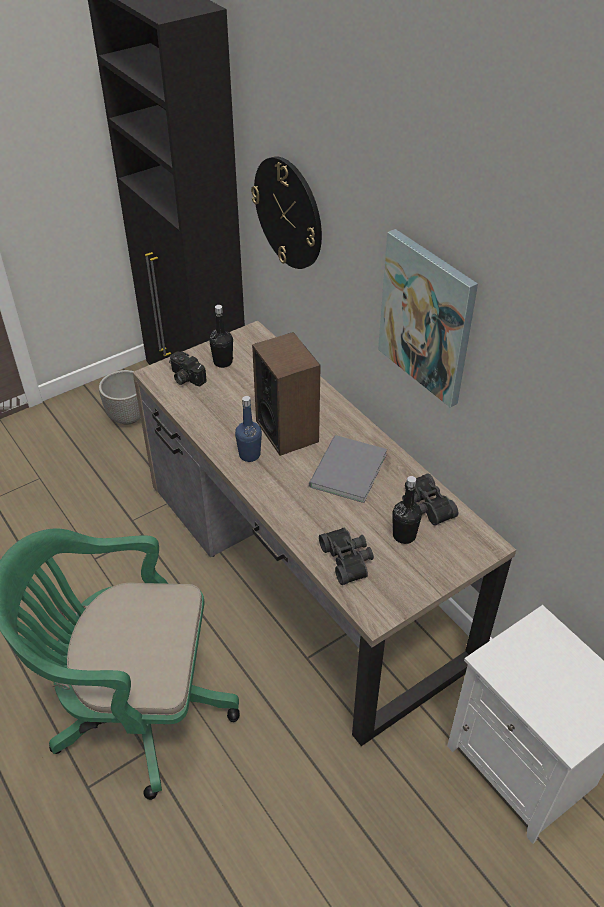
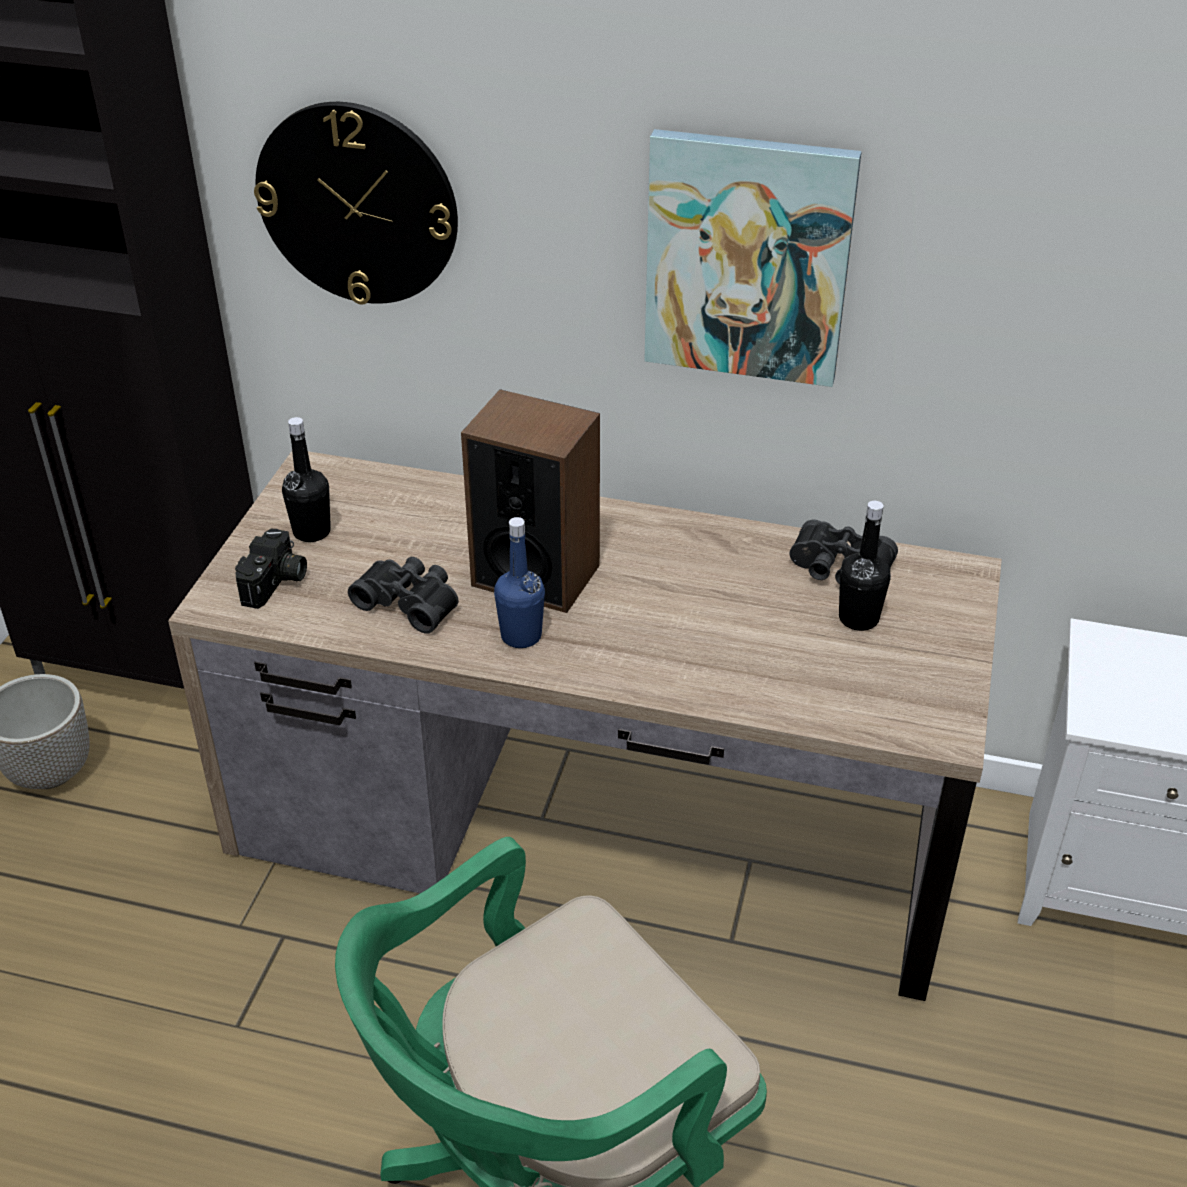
camera: 40 degrees left, 5 degrees down
(185, 377) = (276, 583): camera -> camera turned 75 degrees counterclockwise
(345, 471) = (684, 583): grey book -> none
(348, 559) = (829, 689): black binoculars -> black binoculars (410, 602)

